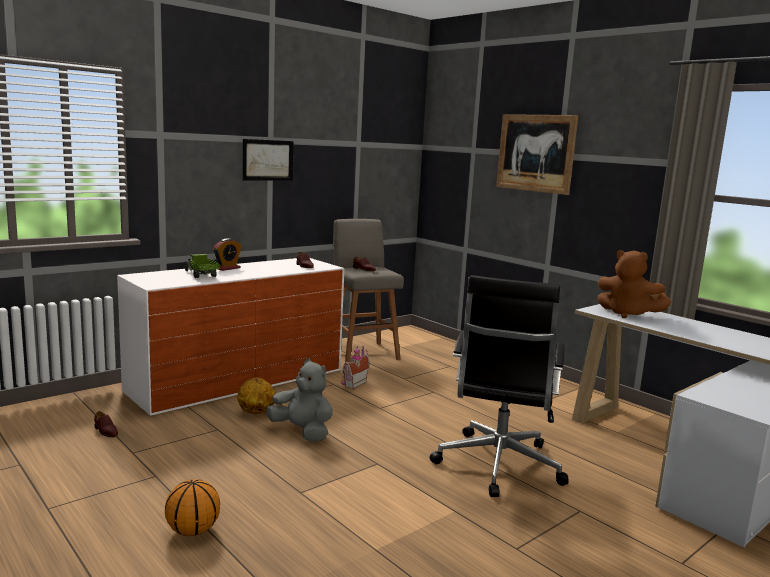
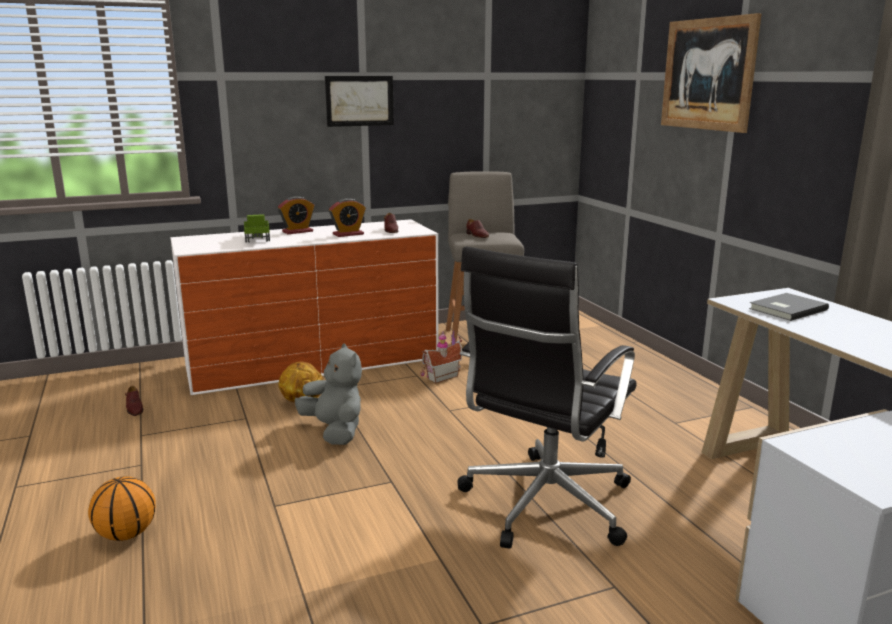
camera: 20 degrees right, 5 degrees up
(274, 270) = (348, 234): none -> alarm clock
(627, 314) = (786, 309): brown plush toy -> grey book

